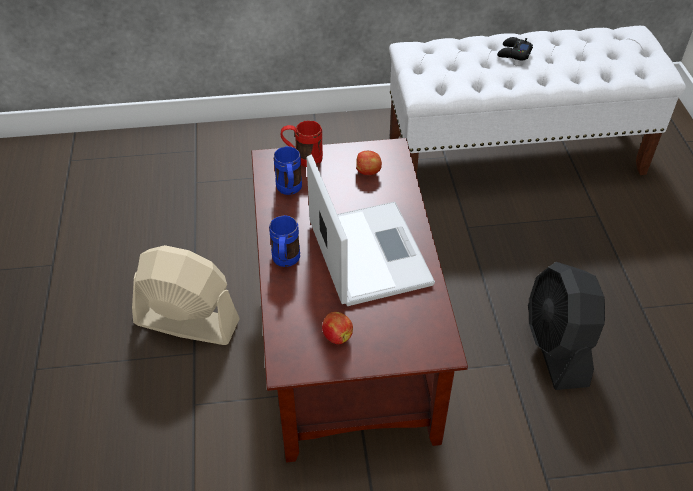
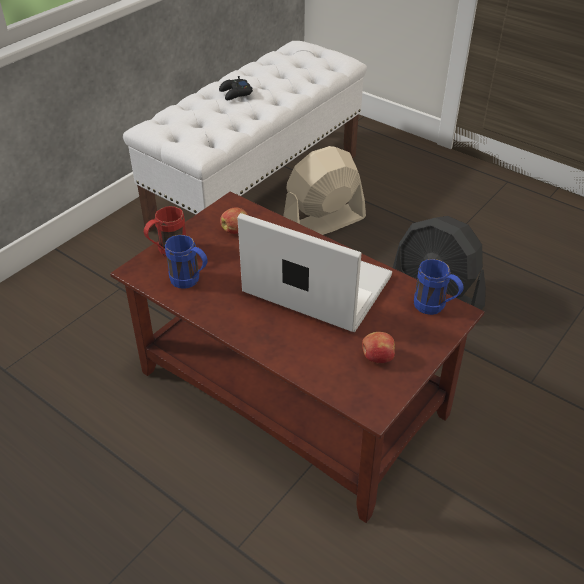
camera: 45 degrees left, 5 degrees down
(186, 322) = (144, 488): beige fan -> beige fan (323, 223)
(285, 262) = (263, 335): blue mug -> blue mug (435, 308)

